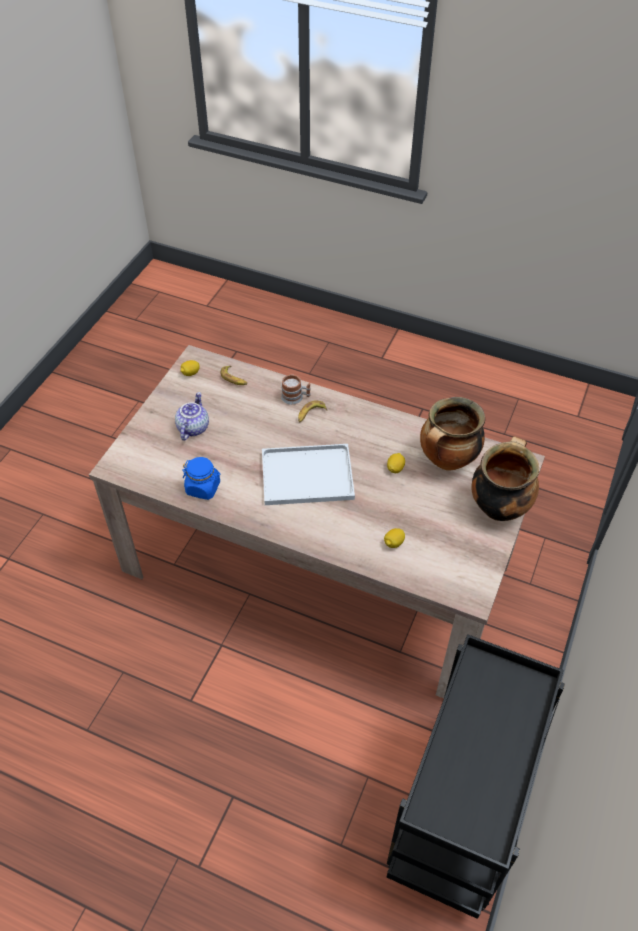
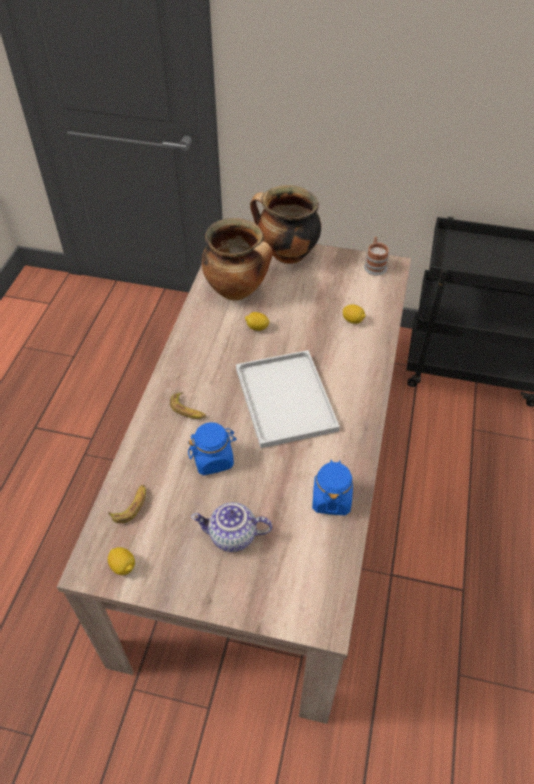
camera: 100 degrees left, 0 degrees up
(260, 424) = (213, 459): none -> blue jar
(296, 397) = (161, 429): mug -> mug (374, 265)

